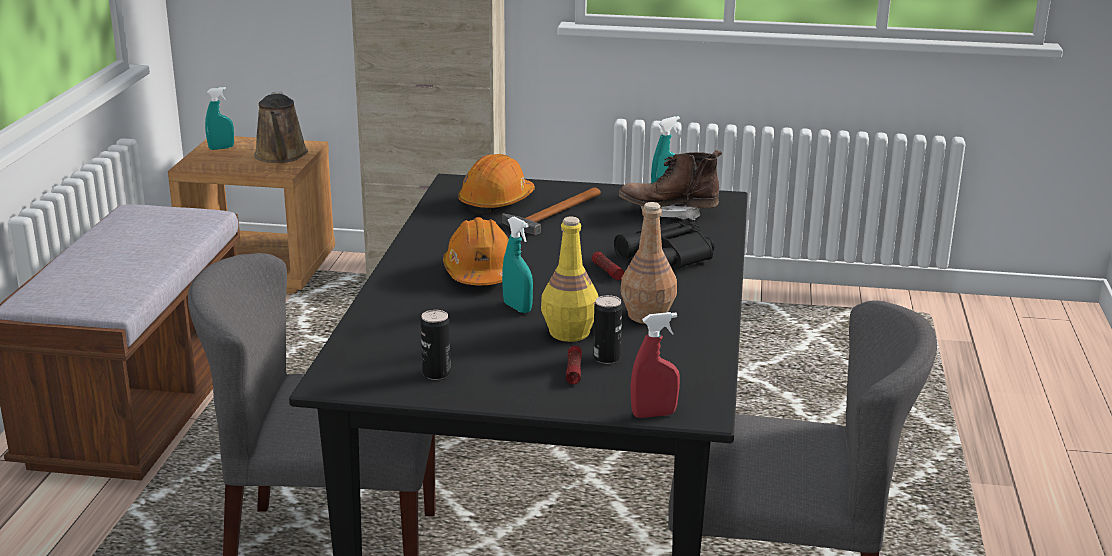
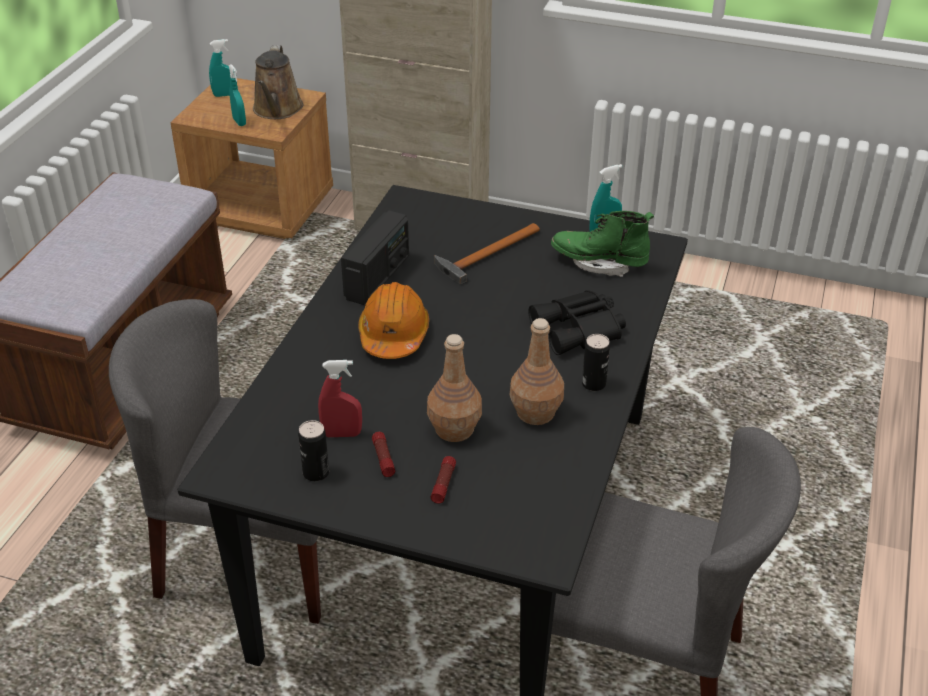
camera: 10 degrees right, 15 degrees up
(448, 235) = (378, 277): none -> radio
(496, 201) = (437, 231): orange hard hat -> none
(517, 308) = (415, 388): turquoise spray bottle -> turquoise spray bottle (239, 122)
(569, 332) = (454, 428): yellow bottle -> brown bottle
(606, 358) = (479, 469): can -> can (593, 384)
(607, 271) = (515, 344): flashlight -> flashlight (383, 458)
(653, 414) = (501, 554): red spray bottle -> red spray bottle (342, 434)
(668, 212) = (599, 263): brown boot -> green boot

